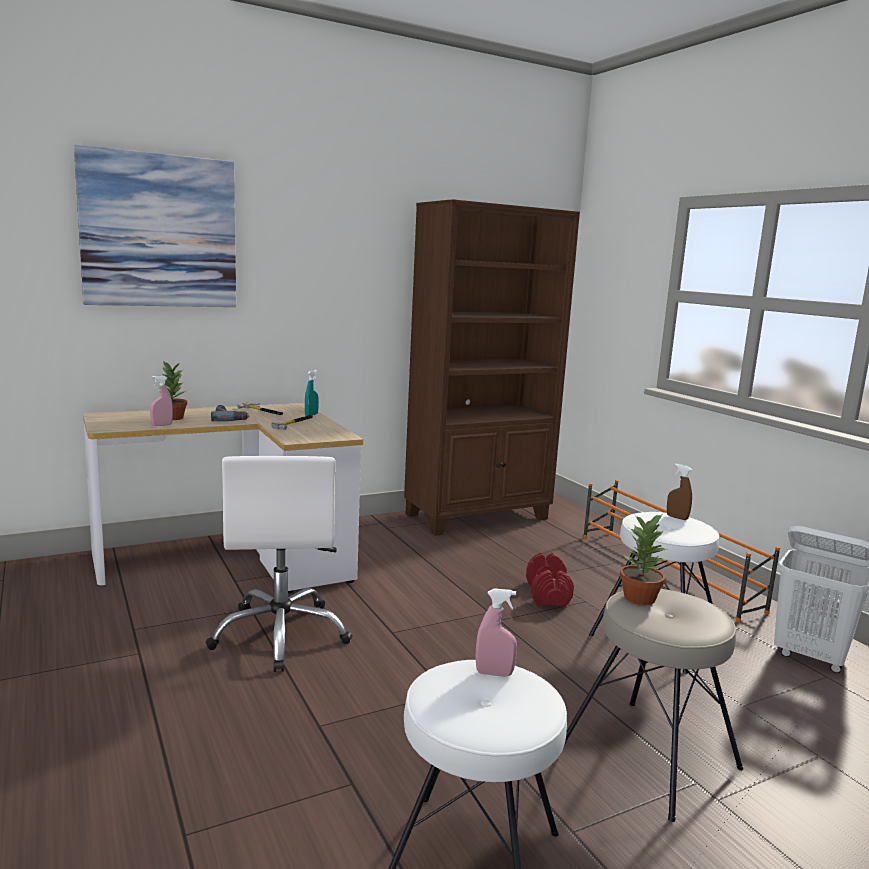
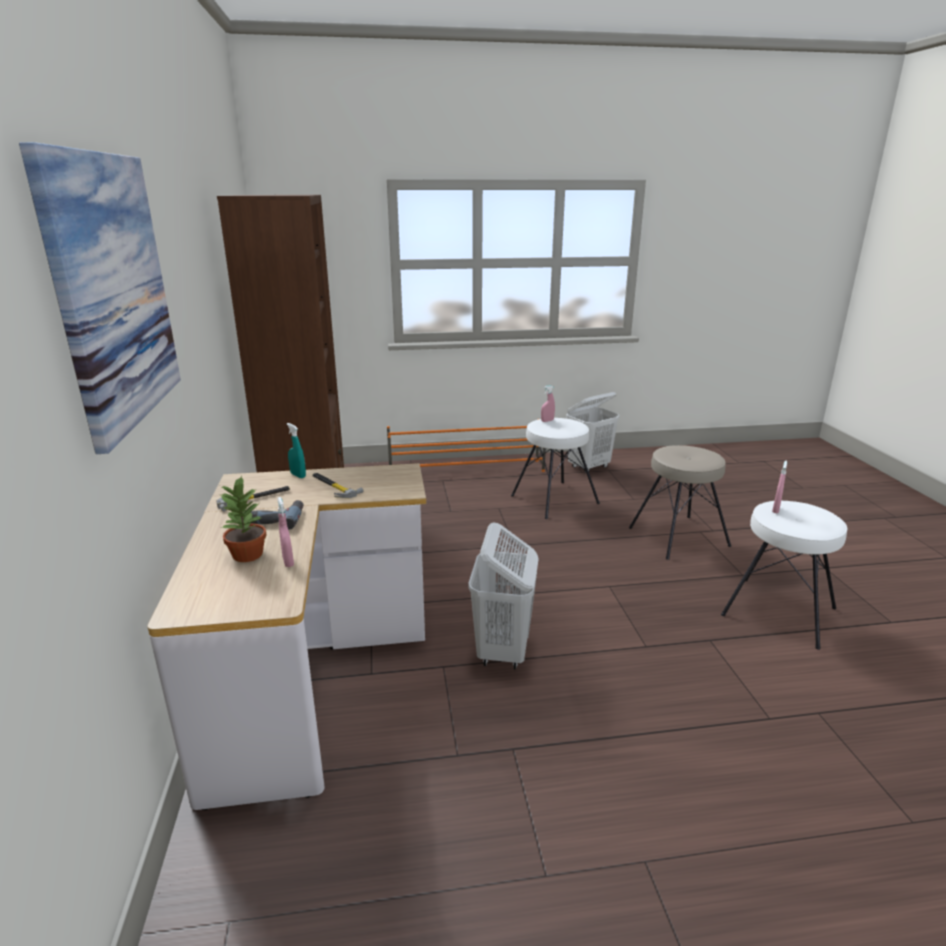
camera: 70 degrees left, 10 degrees up
(281, 634) = (503, 651): white office chair -> white laundry basket
(548, 594) = (482, 518): red dumbbell -> none
(640, 598) = (674, 457): potted plant -> none
(677, 517) = (547, 421): brown spray bottle -> pink spray bottle

